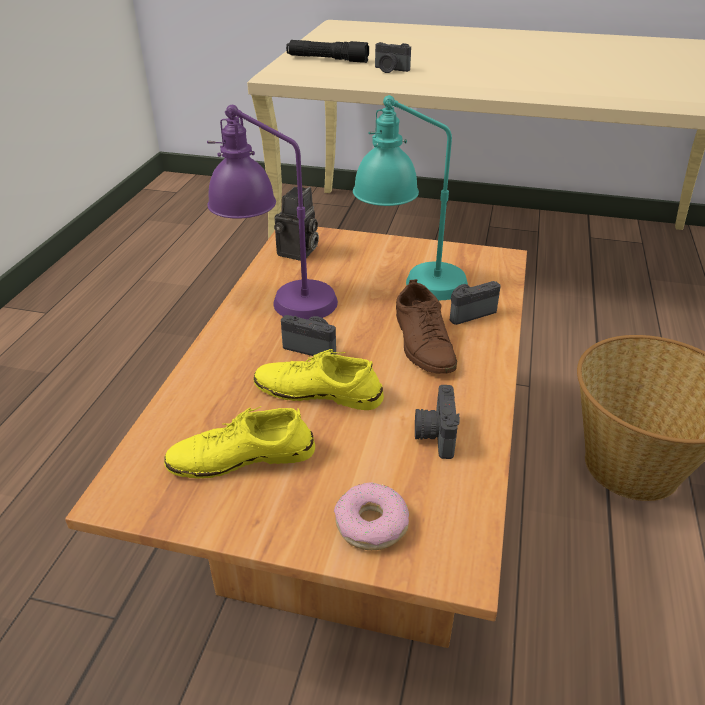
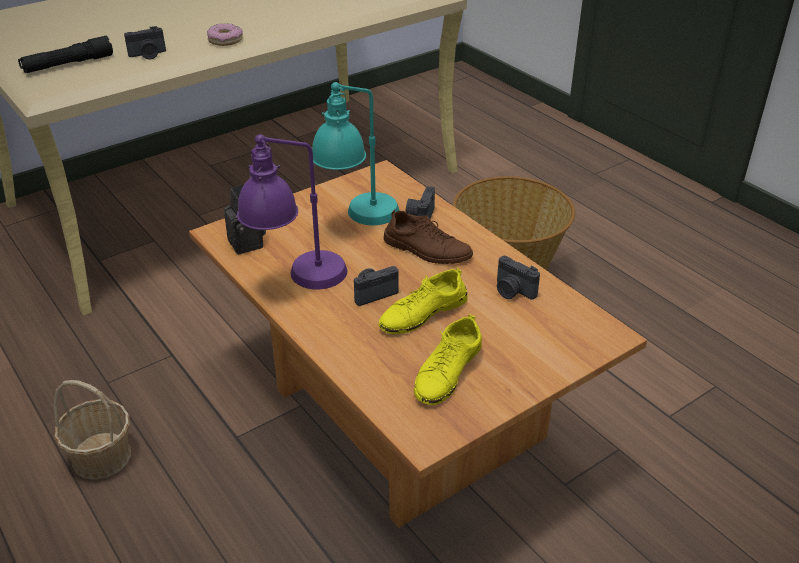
camera: 50 degrees left, 0 degrees up
(146, 373) = (101, 456): none -> basket
(371, 524) = (554, 349): donut -> donut (225, 40)

